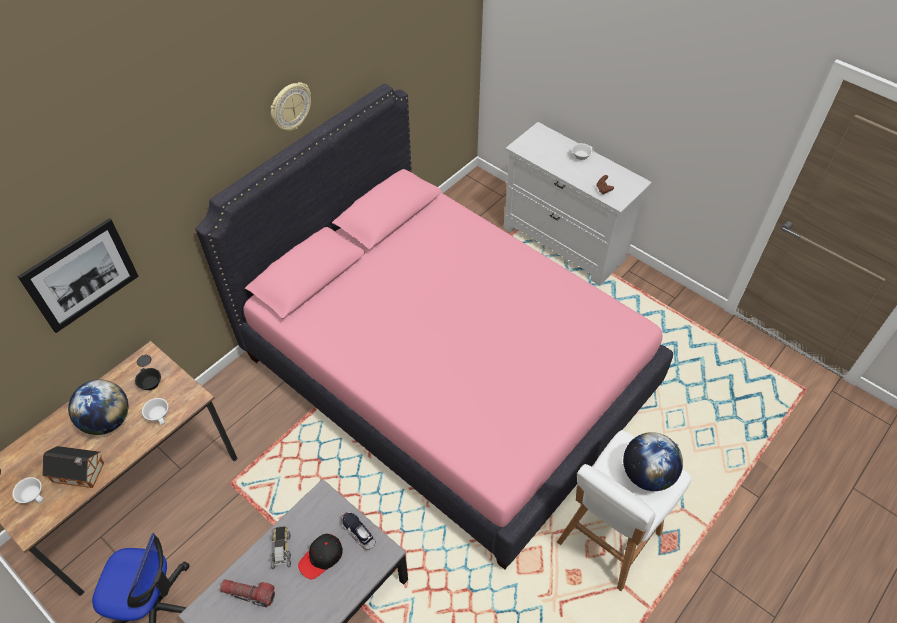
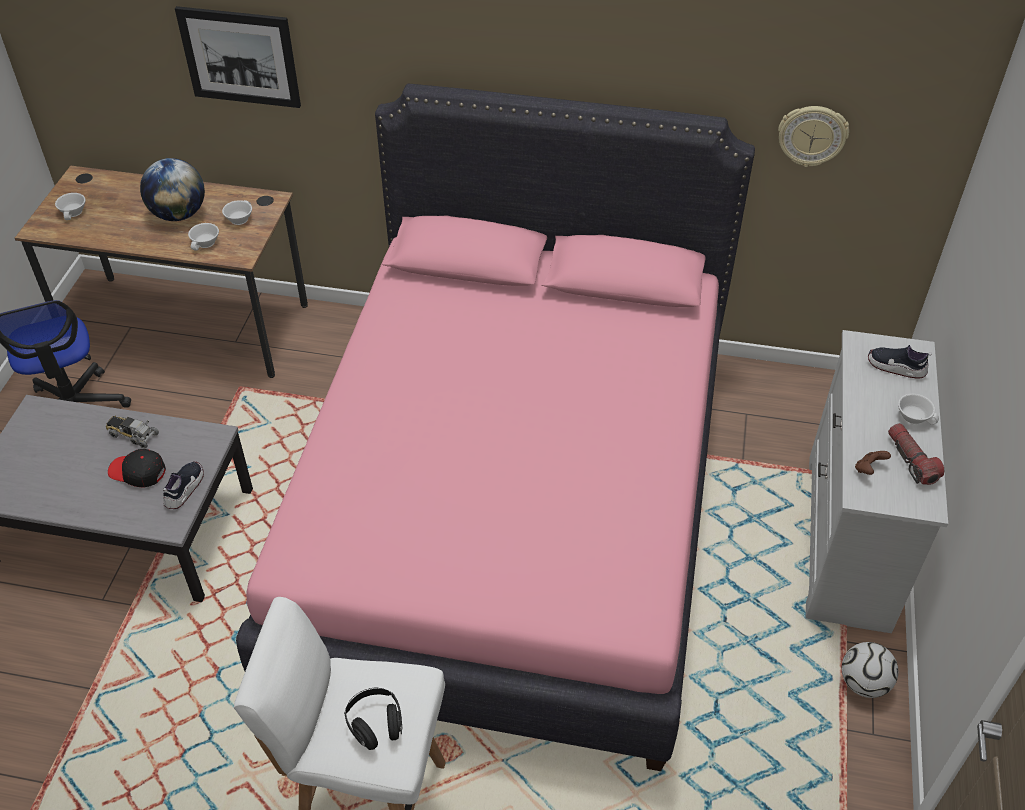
camera: 60 degrees right, 5 degrees down
(80, 473) = (111, 227): toy house -> none
(149, 384) = (238, 218): black cup -> white cup
(249, 593) = (71, 434): flashlight -> flashlight (911, 460)
(281, 549) = (133, 435): toy truck -> toy truck turned 120 degrees counterclockwise
(290, 107) = (562, 50): wall clock -> wall clock (812, 135)
(545, 143) = (896, 367): none -> shoe
(646, 285) = (863, 683): none -> football
(647, 474) = (375, 725): globe -> black headphones

